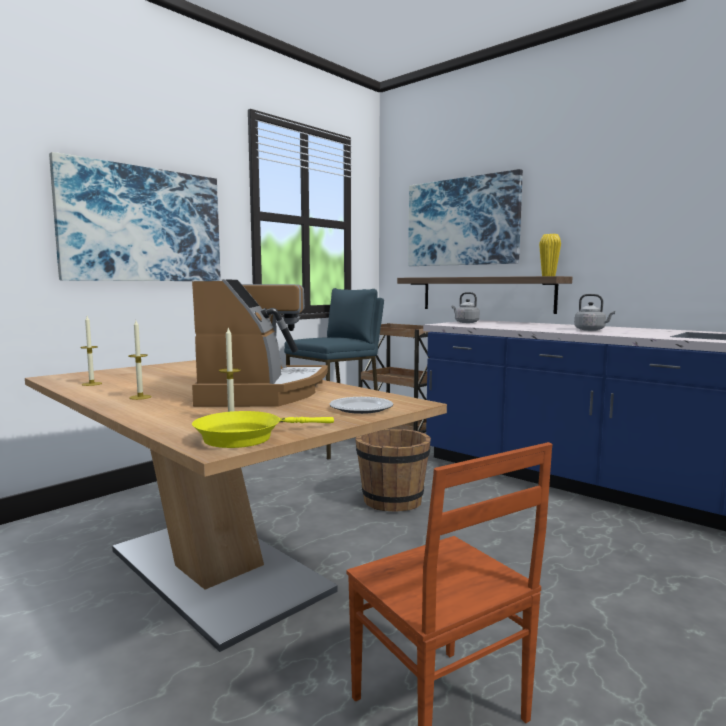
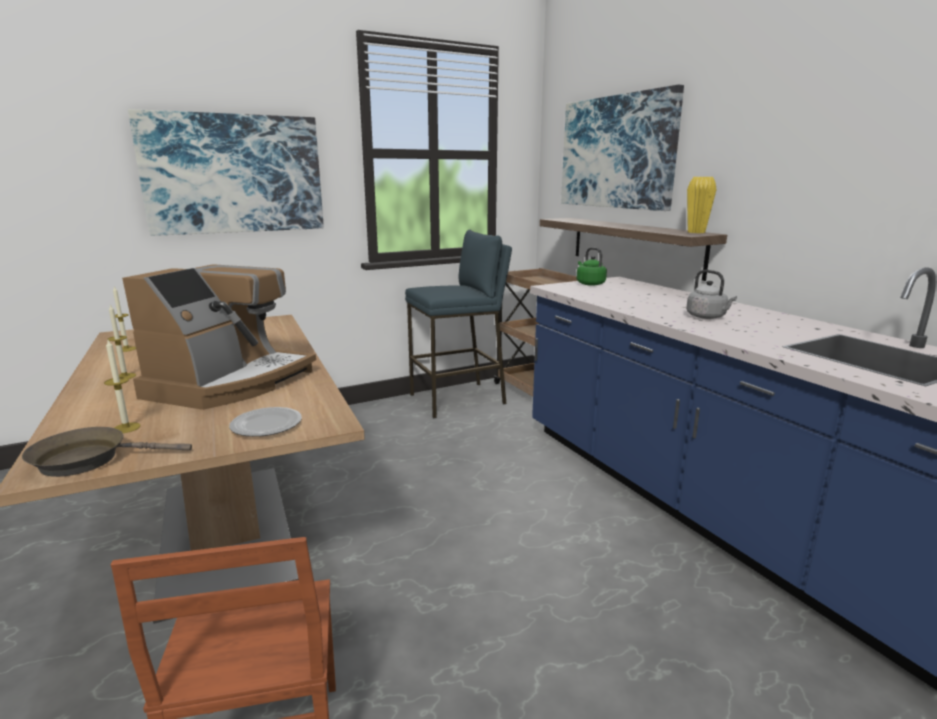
camera: 20 degrees right, 10 degrees up
(245, 437) = (88, 460): yellow frying pan -> brown frying pan
(392, 501) = (449, 483): brown bucket -> none
(465, 322) = (589, 284): grey kettle -> green kettle

